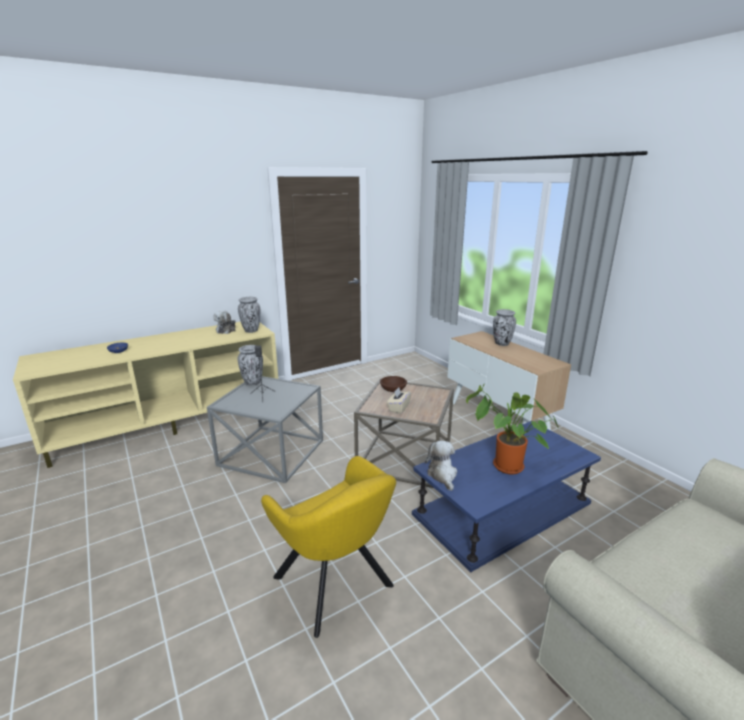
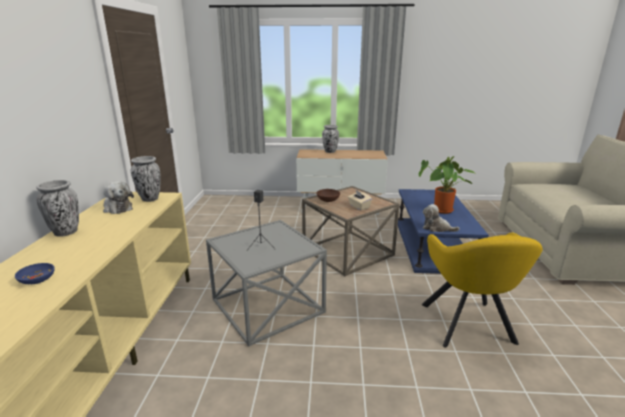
camera: 55 degrees left, 0 degrees up
(252, 382) = (224, 244): vase -> vase (66, 232)
(336, 586) = (468, 326): yellow armchair -> yellow armchair turned 90 degrees clockwise

